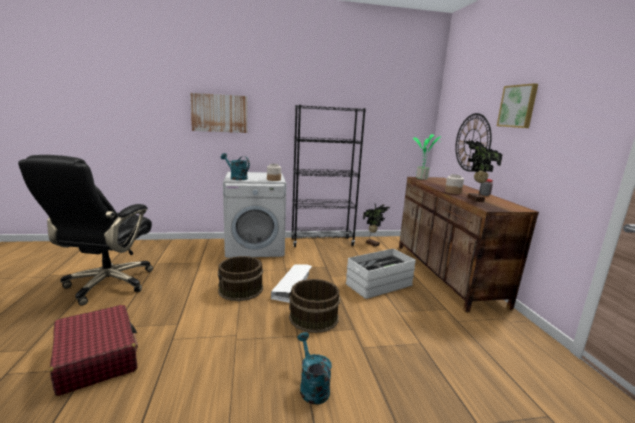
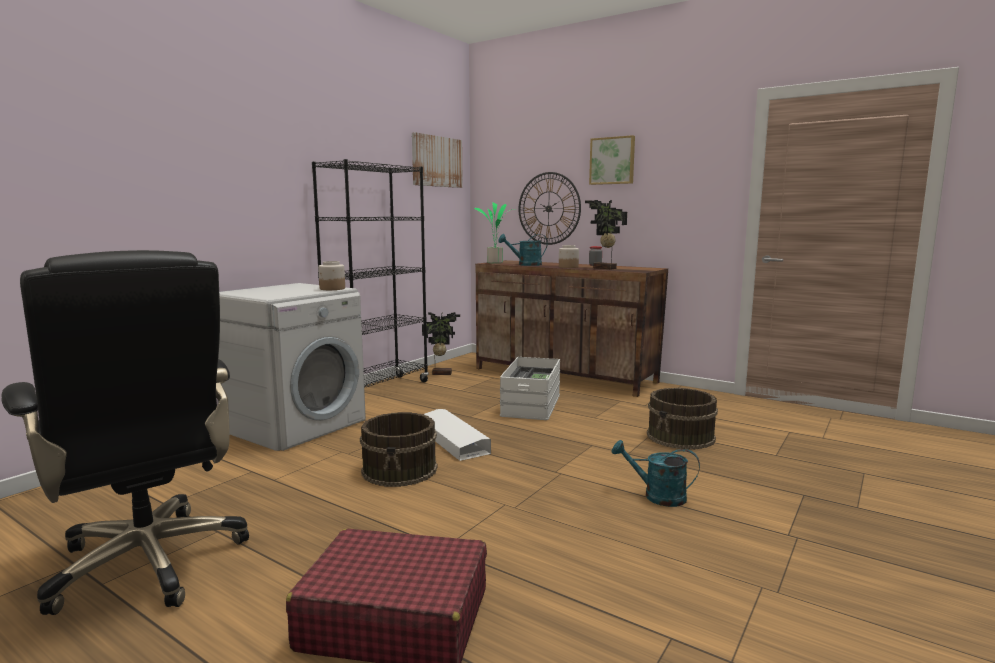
camera: 45 degrees left, 5 degrees down
(219, 113) = (184, 176): picture -> picture (436, 161)
(236, 178) = (270, 295): turquoise watering can -> turquoise watering can (525, 265)
(313, 318) = (541, 454): brown bucket -> brown bucket (681, 437)

